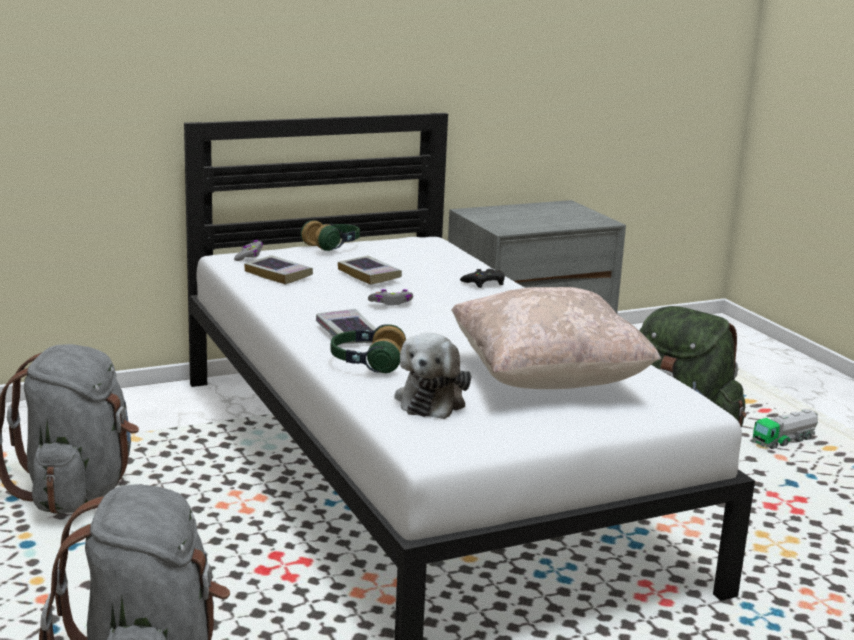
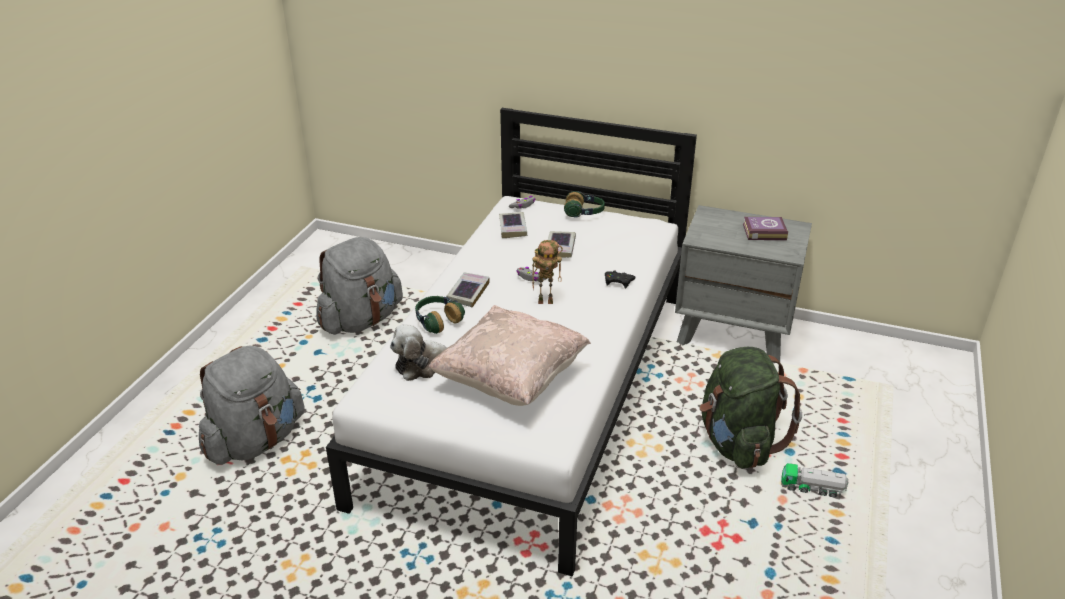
camera: 45 degrees right, 15 degrees up
(448, 315) = (546, 301): none -> toy robot
(547, 213) = (763, 231): none -> book

